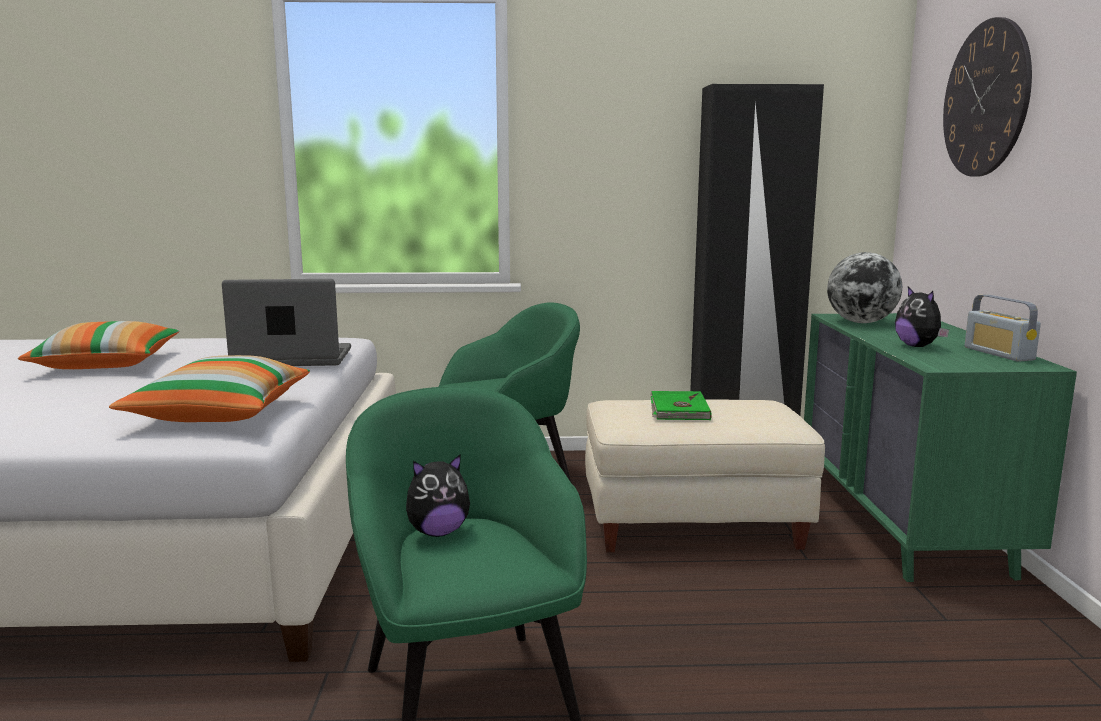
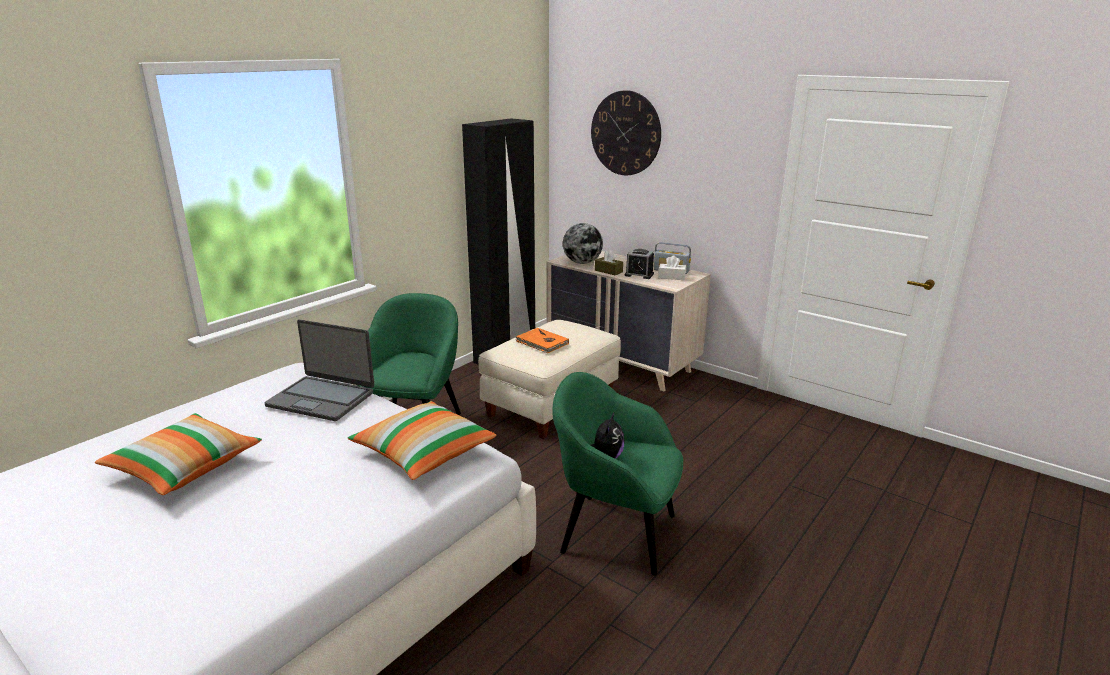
camera: 50 degrees left, 10 degrees up
(293, 358) = (322, 399): laptop -> laptop turned 105 degrees counterclockwise
(678, 409) = (542, 343): green book -> orange book
(876, 335) = (608, 271): none -> brown tissue box
(903, 523) = (622, 363): green dresser -> beige dresser
(918, 346) = (639, 275): plush toy -> alarm clock
(973, 359) = (671, 277): none -> white tissue box

